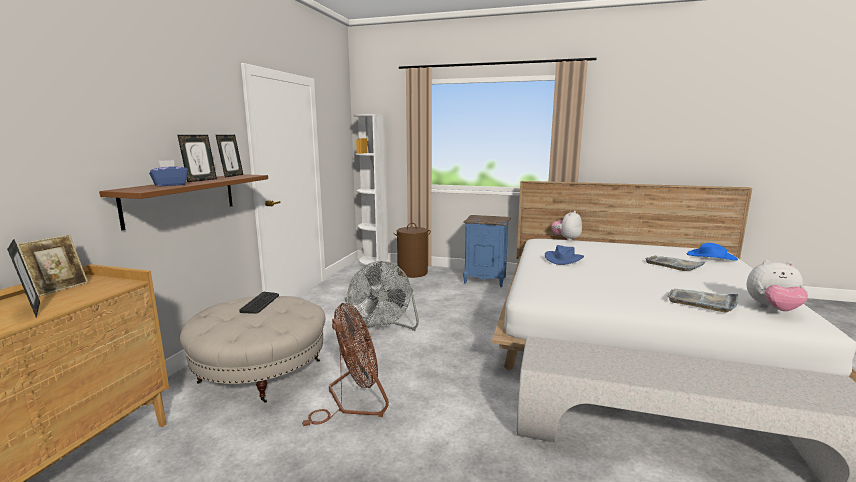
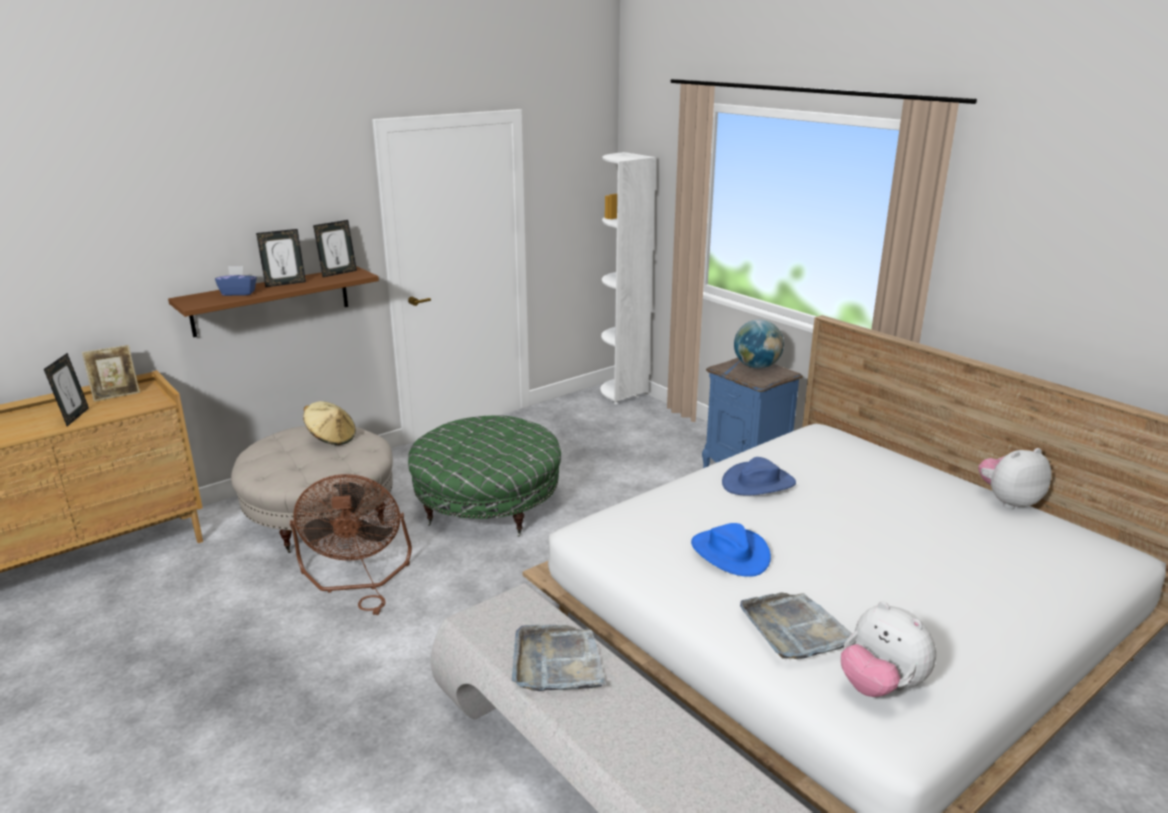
camera: 35 degrees right, 10 degrees up
(260, 303) = (331, 438): keyboard -> beige hat
(349, 399) = (357, 580): brown fan -> brown fan turned 105 degrees counterclockwise
(376, 330) = (488, 506): grey fan -> green ottoman
(412, 273) = (656, 426): brown laundry basket -> none
(486, 217) = (756, 367): none -> globe
(566, 239) = (869, 441): plush toy -> plush toy (1008, 501)
(674, 264) = (927, 553): grey tray -> grey tray (557, 662)
(711, 257) = (1052, 562): blue hat -> blue hat (729, 553)

